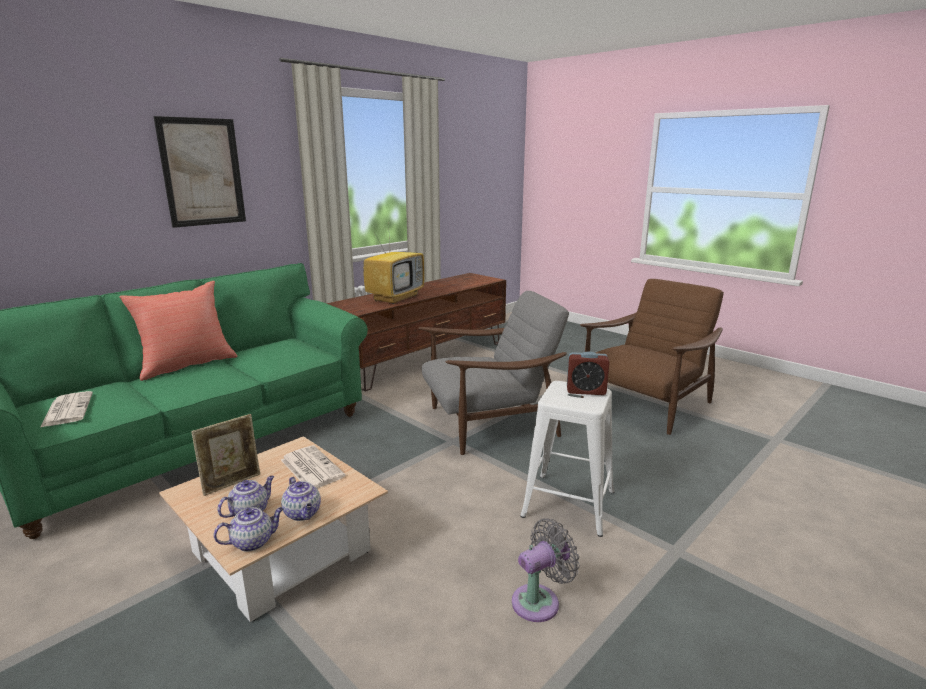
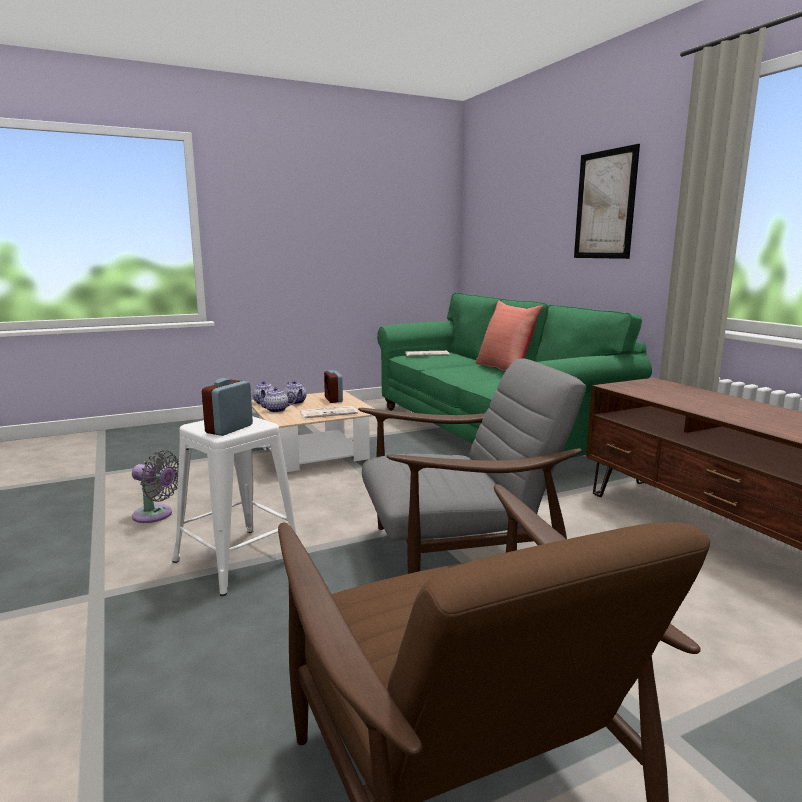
camera: 110 degrees right, 5 degrees down
(232, 483) = (333, 399): picture frame -> alarm clock
(395, 298) = (698, 401): television -> none
(489, 423) = (460, 555): grey armchair -> grey armchair turned 105 degrees counterclockwise
(539, 601) = (156, 515): grey fan -> grey fan turned 60 degrees counterclockwise

